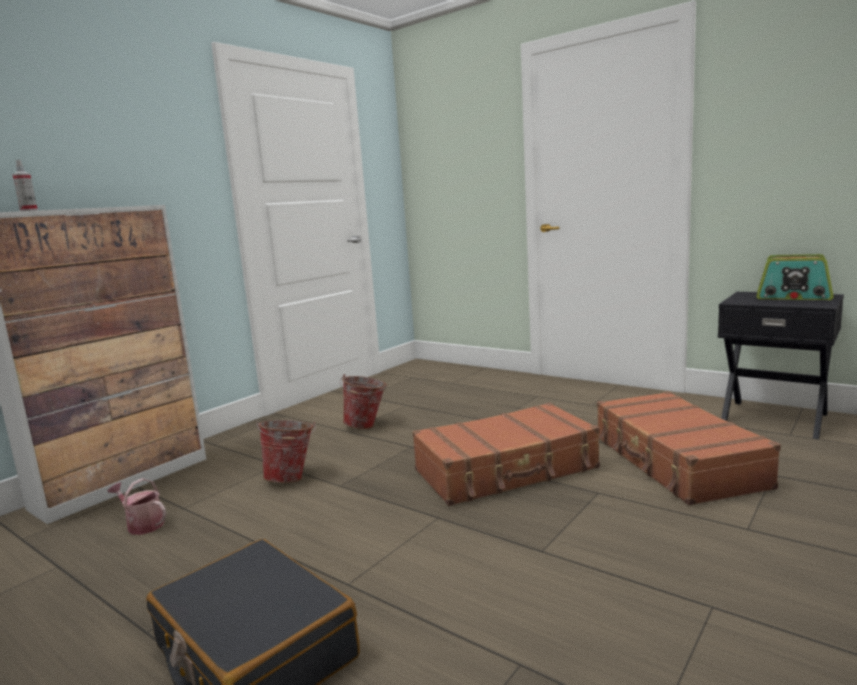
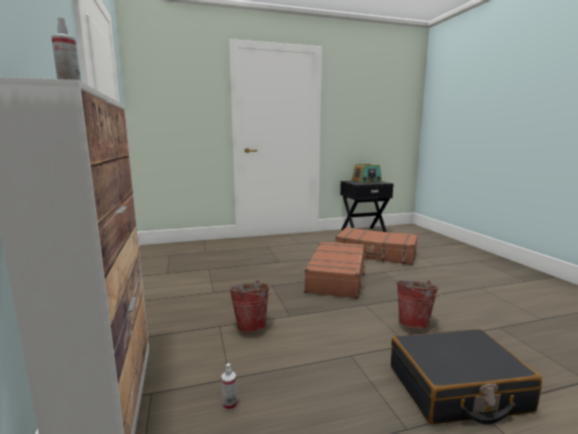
camera: 55 degrees left, 0 degrees up
(142, 524) = (229, 405): watering can -> spray bottle
(367, 426) = (217, 286): bucket -> bucket (415, 323)

